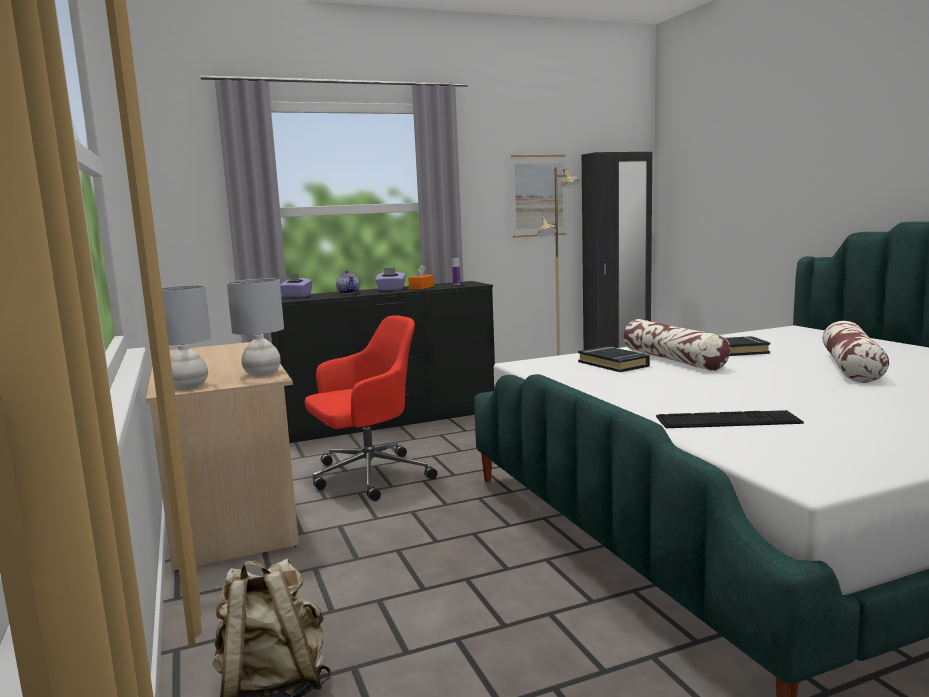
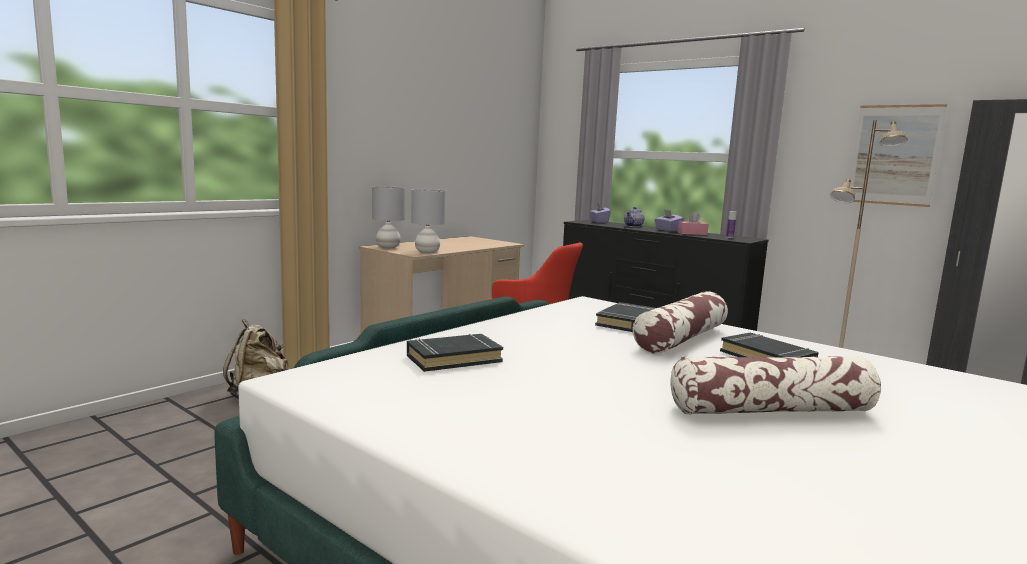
camera: 60 degrees right, 0 degrees up
(421, 287) = (692, 233): orange tissue box -> pink tissue box
(727, 420) = (453, 358): keyboard -> black book

